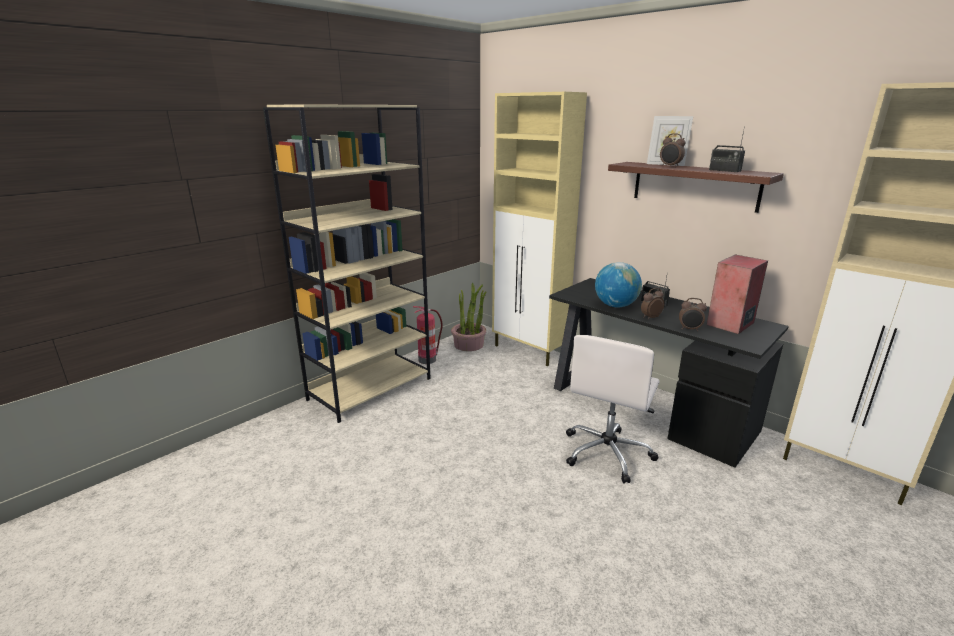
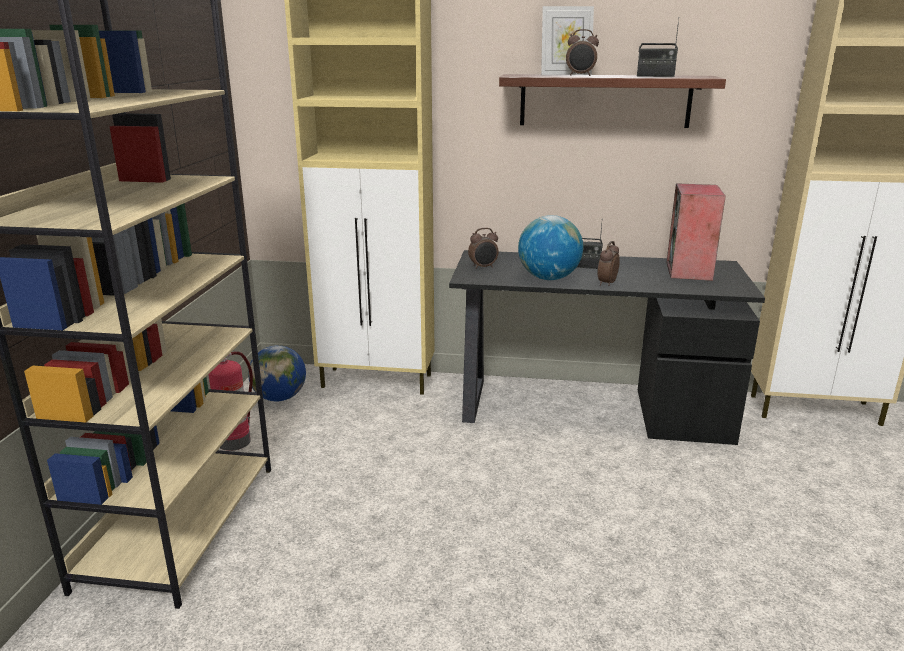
camera: 35 degrees left, 0 degrees up
(469, 345) = (279, 398): potted plant -> globe
(607, 453) = (609, 482): white office chair -> none
(689, 329) = (664, 287): alarm clock -> alarm clock (483, 267)

